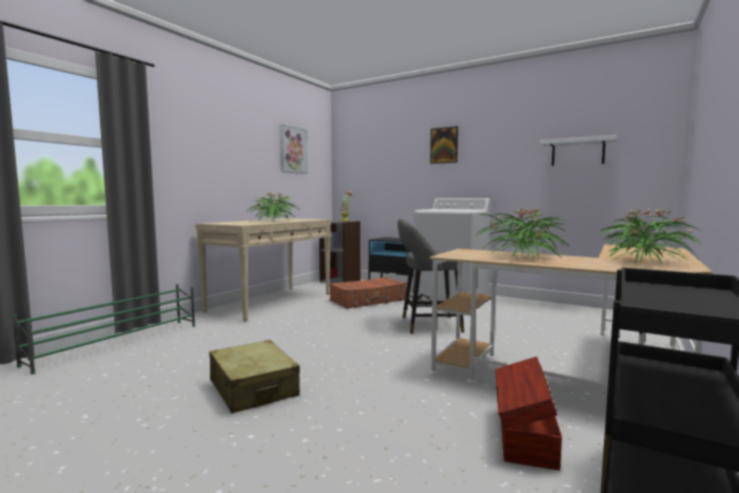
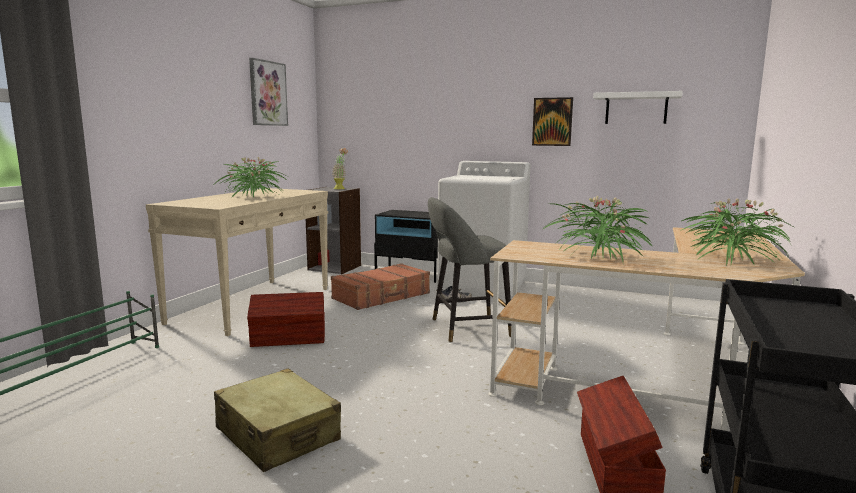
camera: 10 degrees left, 5 degrees up
(288, 325) = (289, 339): none -> brown storage box
(444, 145) = (471, 92): picture -> picture (552, 122)

